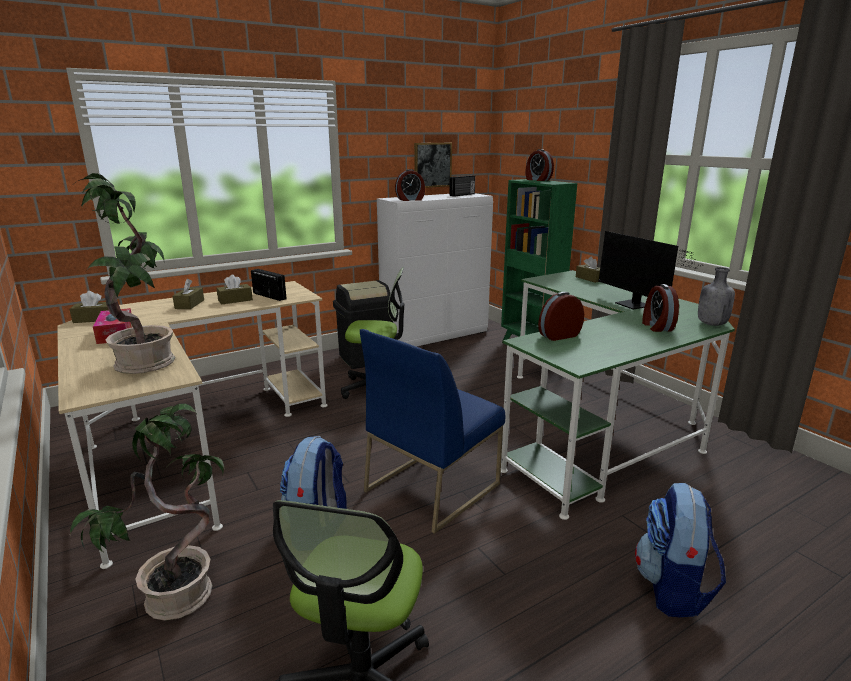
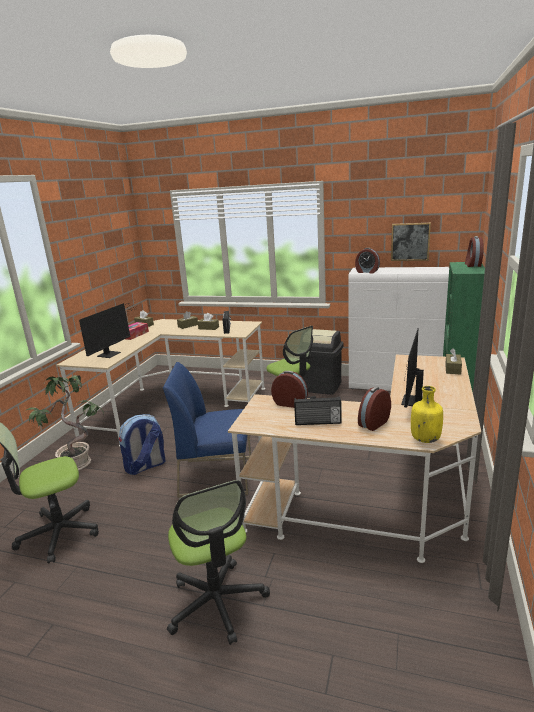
camera: 50 degrees right, 0 degrees up
(147, 363) = (111, 353): potted plant -> monitor
(462, 195) = (427, 270): radio -> radio (318, 422)
(600, 426) = (381, 498): green desk -> beige desk
(673, 589) = (217, 602): backpack -> office chair
(711, 324) = (425, 439): grey bottle -> yellow bottle

